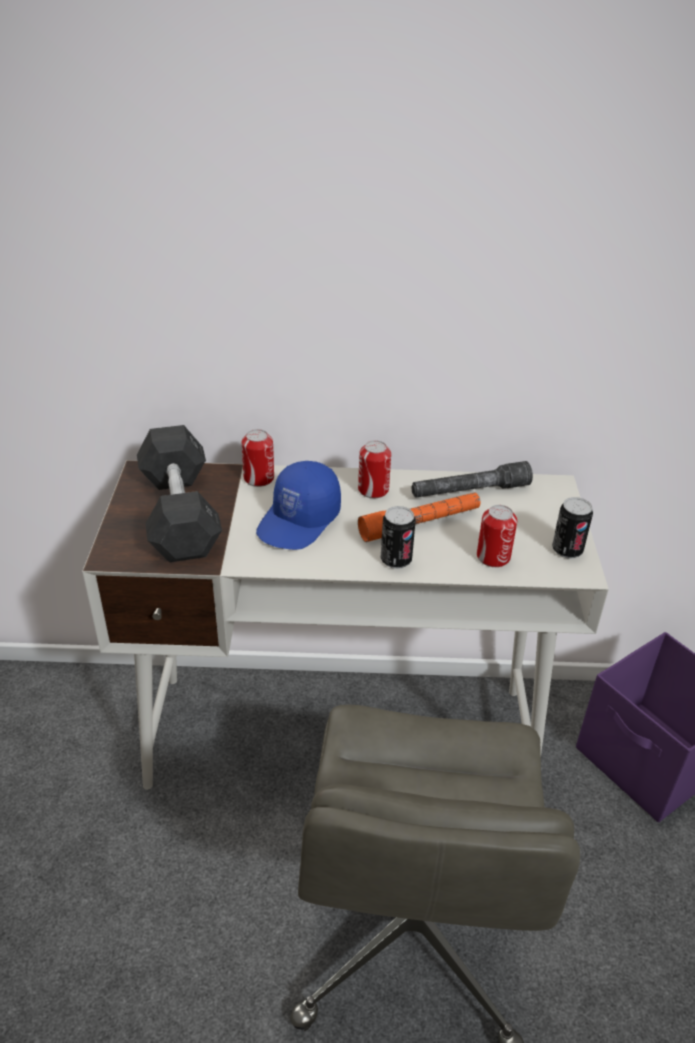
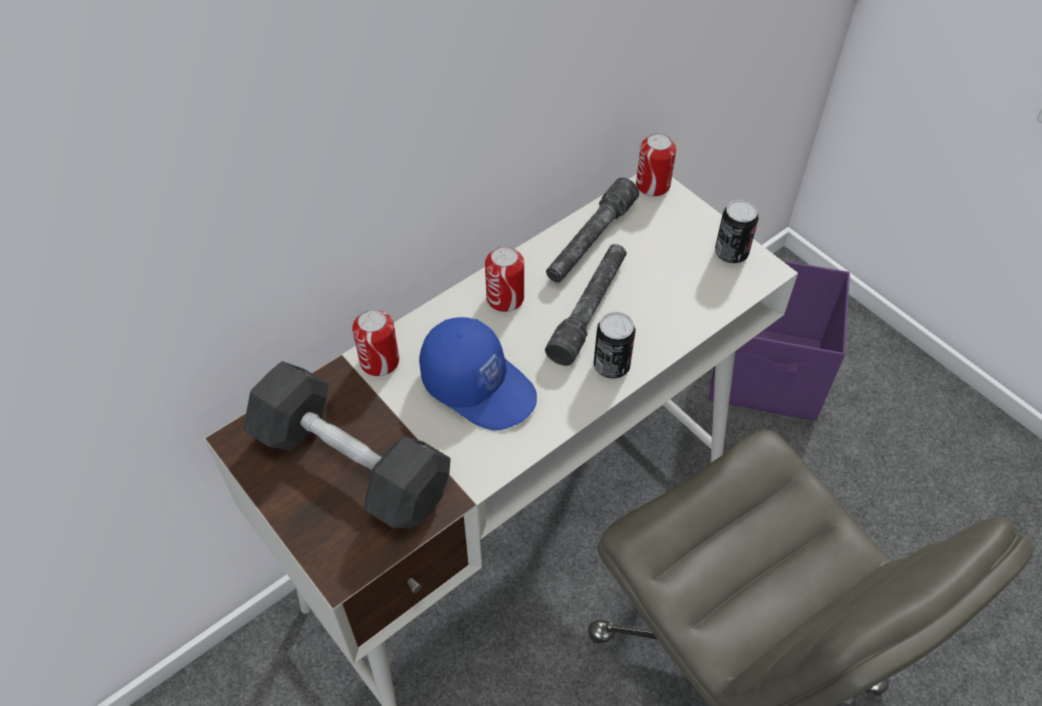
camera: 40 degrees left, 15 degrees up
(300, 521) = (479, 385): blue cap -> blue cap turned 45 degrees counterclockwise
(420, 524) = (589, 309): orange flashlight -> grey flashlight
(493, 557) = (684, 303): can -> can (653, 185)

